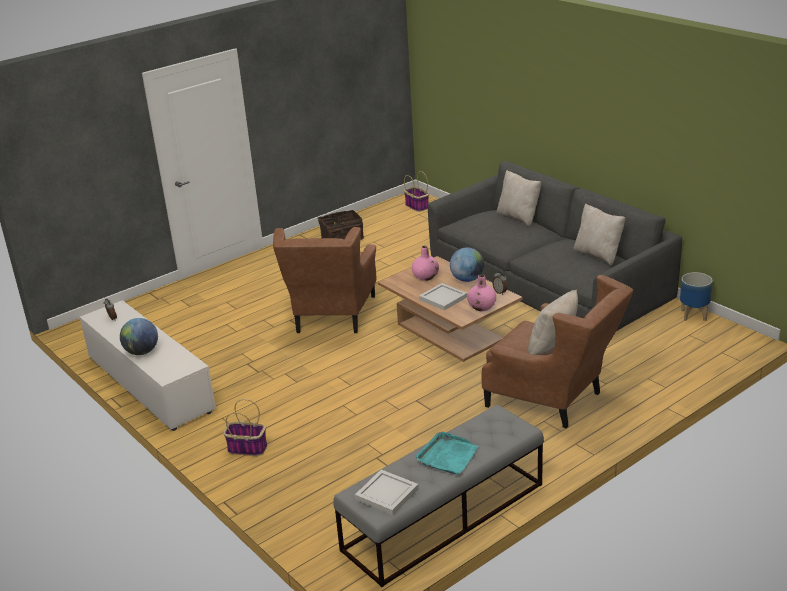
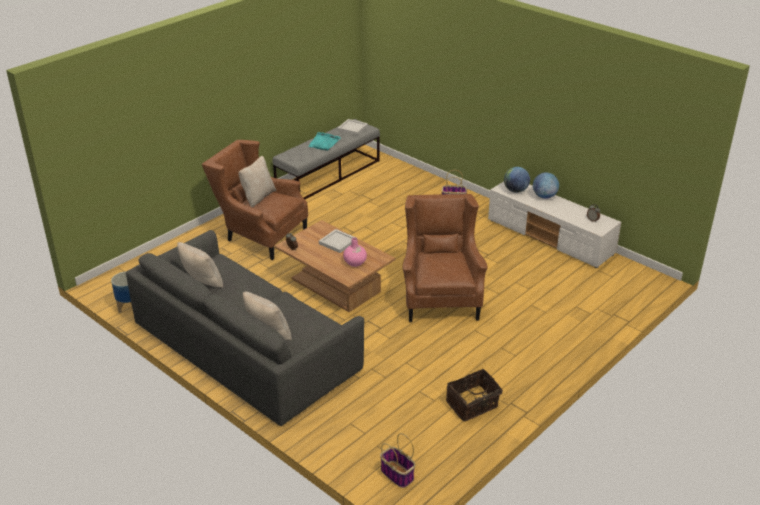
camera: 170 degrees right, 5 degrees up
(467, 279) = (319, 260): globe -> globe (515, 190)
(482, 307) = (306, 235): pink vase -> none

